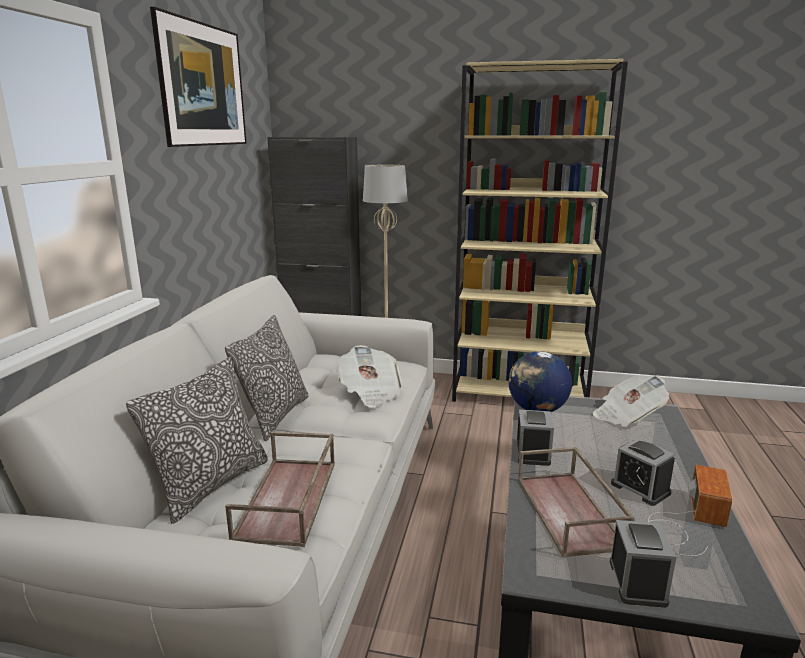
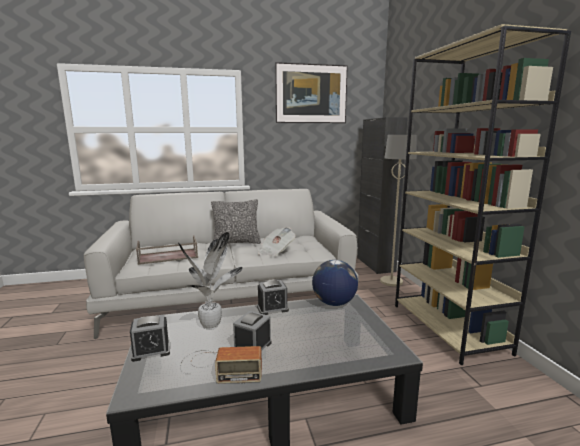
camera: 65 degrees right, 5 degrees down
(211, 484) = (176, 246): pillow -> none
(570, 512) = (212, 326): brown tray -> potted plant
(627, 416) = (364, 337): newspaper -> none

